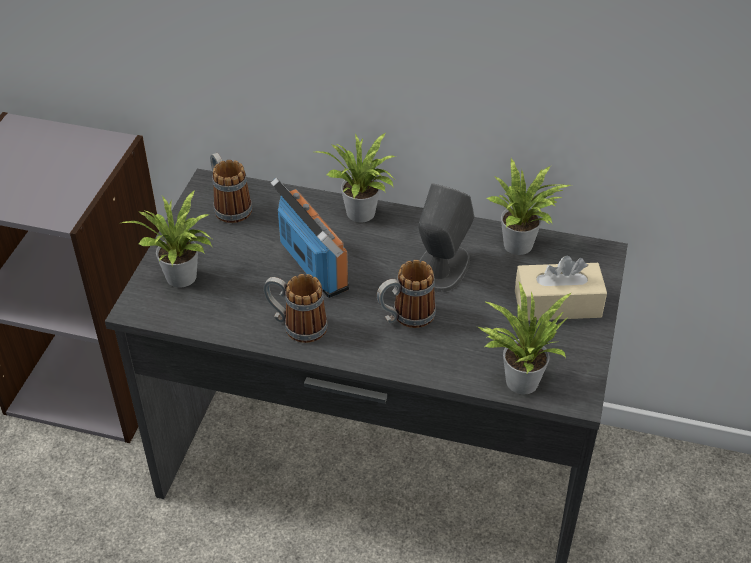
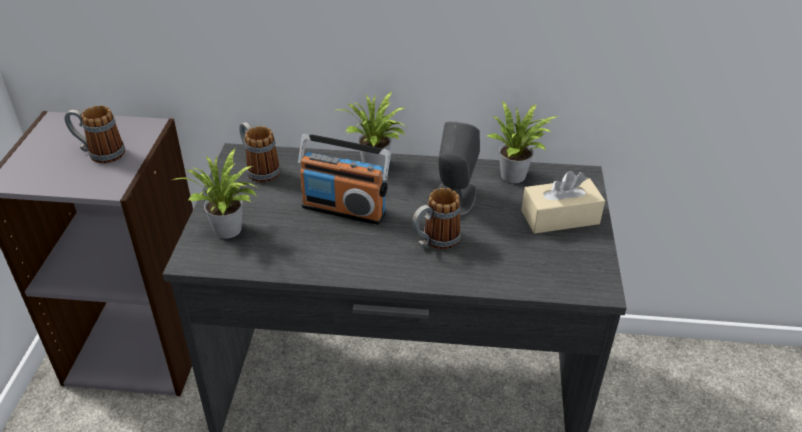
camera: 10 degrees left, 5 degrees down
(297, 326) = (341, 259): mug -> mug (100, 153)
(313, 266) = (344, 209): radio -> radio turned 150 degrees clockwise
(518, 378) = (546, 280): potted plant -> none

